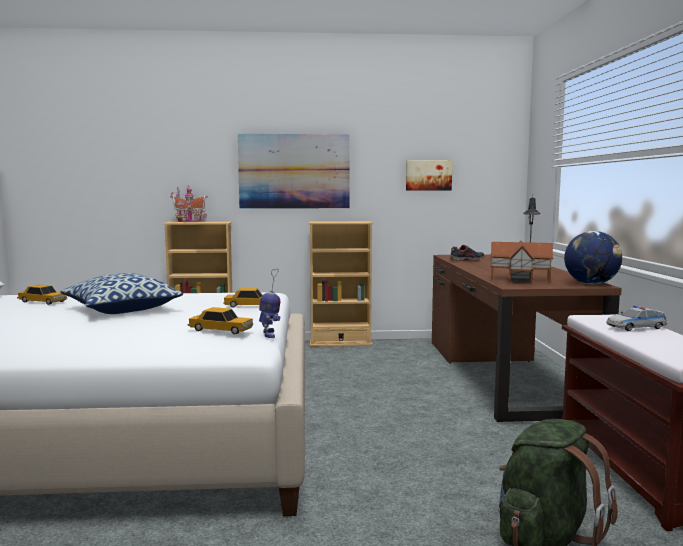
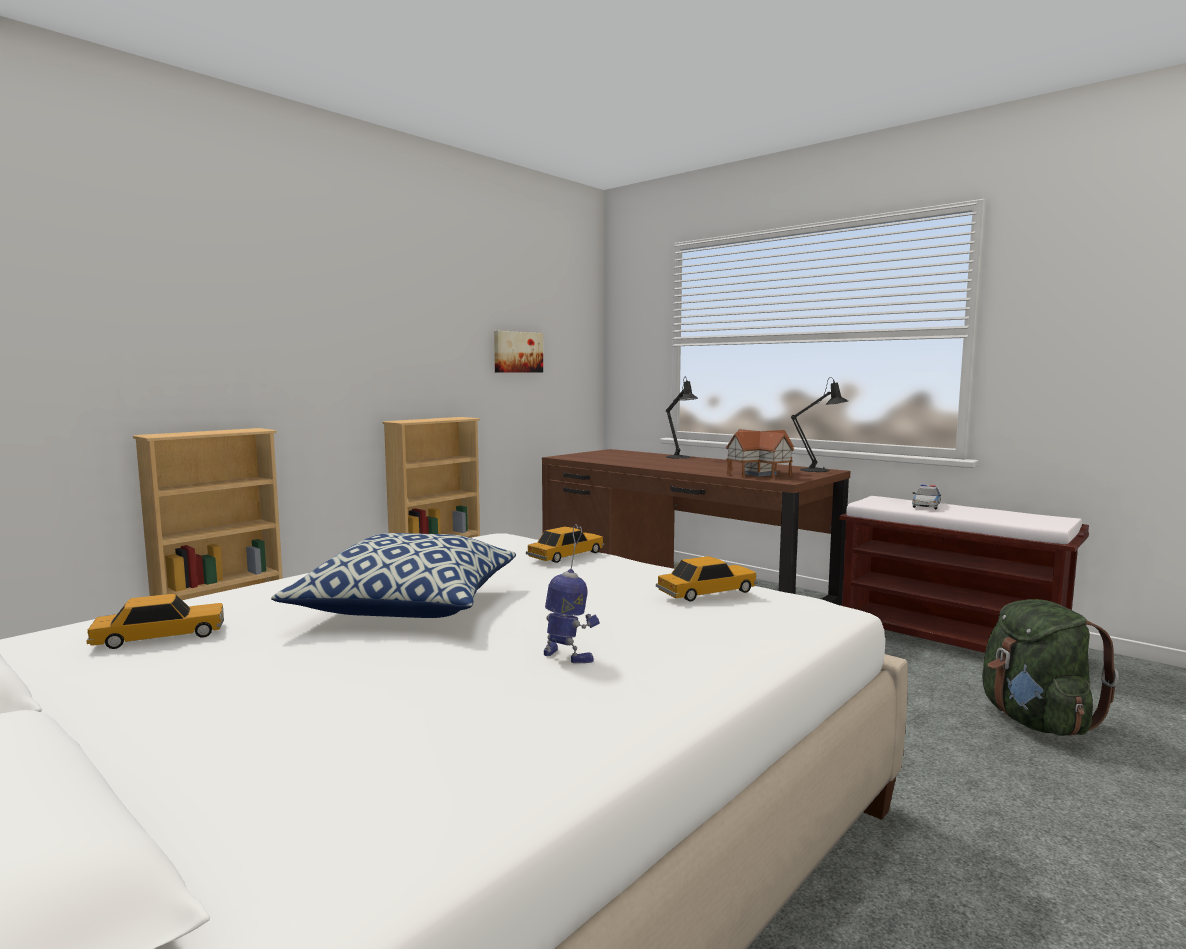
camera: 45 degrees left, 0 degrees up
(189, 221) = (190, 432): toy house -> none
(270, 335) = (758, 583): toy robot -> toy robot (568, 656)
(294, 171) = (355, 342): picture -> none
(466, 260) = (608, 459): shoe -> none
(591, 284) = (819, 470): globe -> black table lamp

